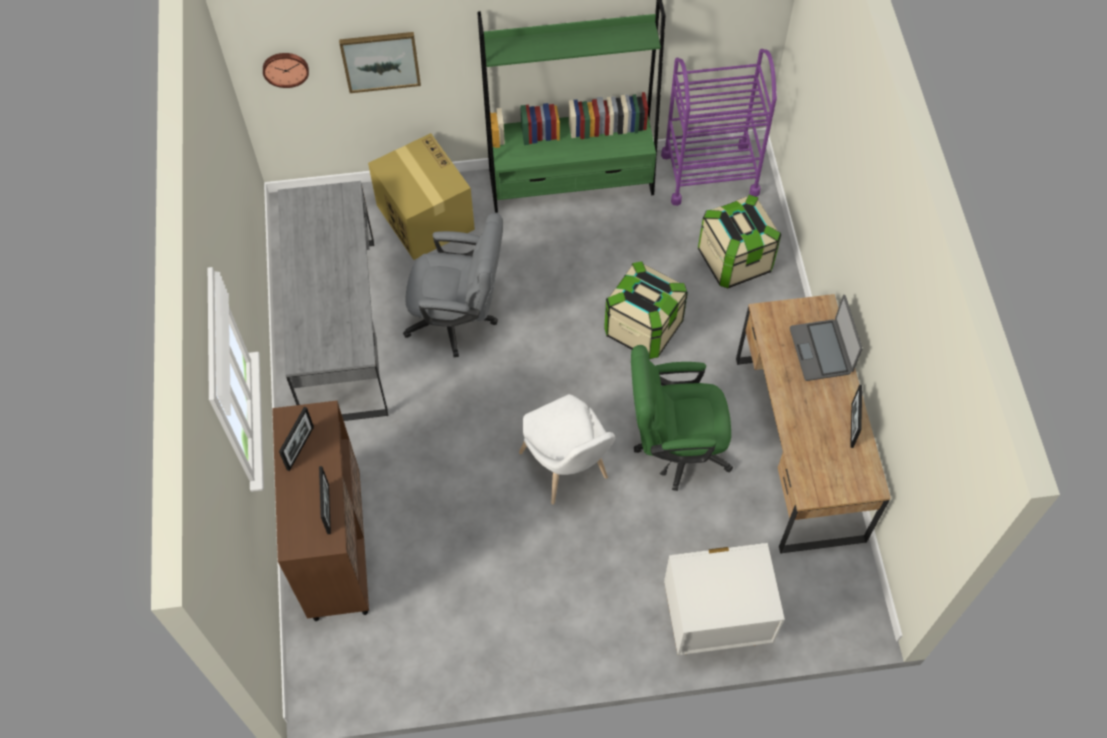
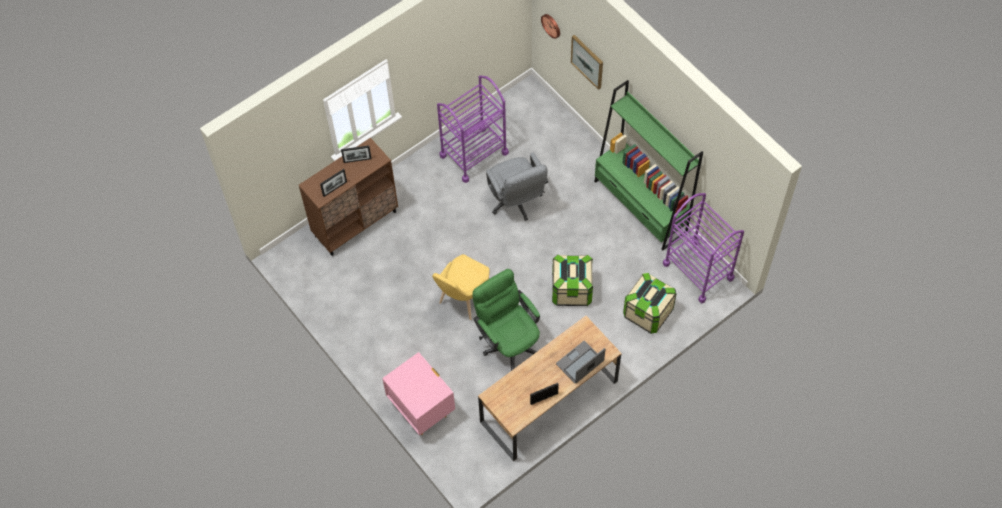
camera: 60 degrees right, 0 degrees up
(340, 329) = (474, 154): grey desk -> purple cart
(424, 216) = (567, 151): cardboard box -> none
(567, 470) = (463, 299): white chair -> yellow chair
(714, 623) = (421, 410): white nightstand -> pink nightstand

